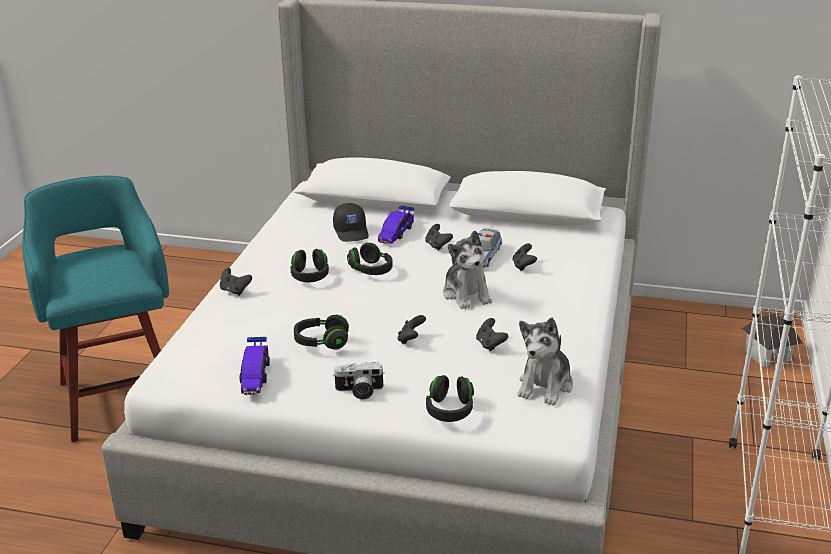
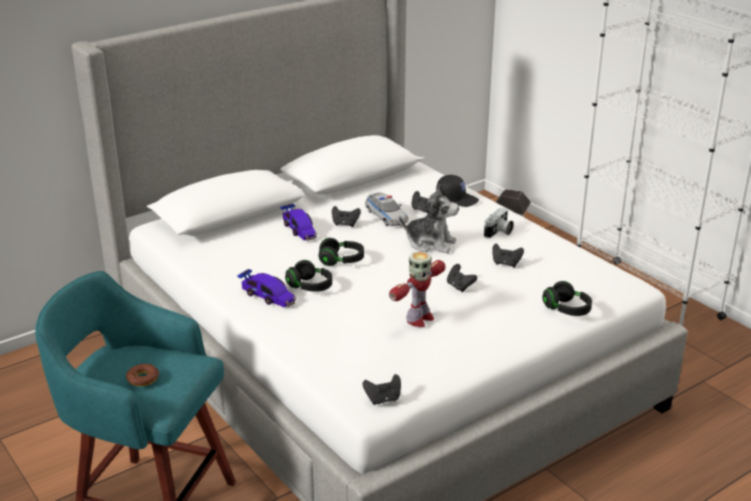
camera: 50 degrees left, 0 degrees up
(88, 273) = (143, 378): none -> donut
(235, 291) = (280, 325): black game controller -> black game controller (383, 399)
(255, 374) = (426, 362): toy car -> toy car (267, 296)
(321, 342) = (419, 319): black headphones -> toy robot
(352, 232) = (267, 244): black cap -> black cap (457, 199)
(359, 391) = (501, 332): camera -> camera (499, 232)
(545, 385) = (577, 268): plush toy -> none

